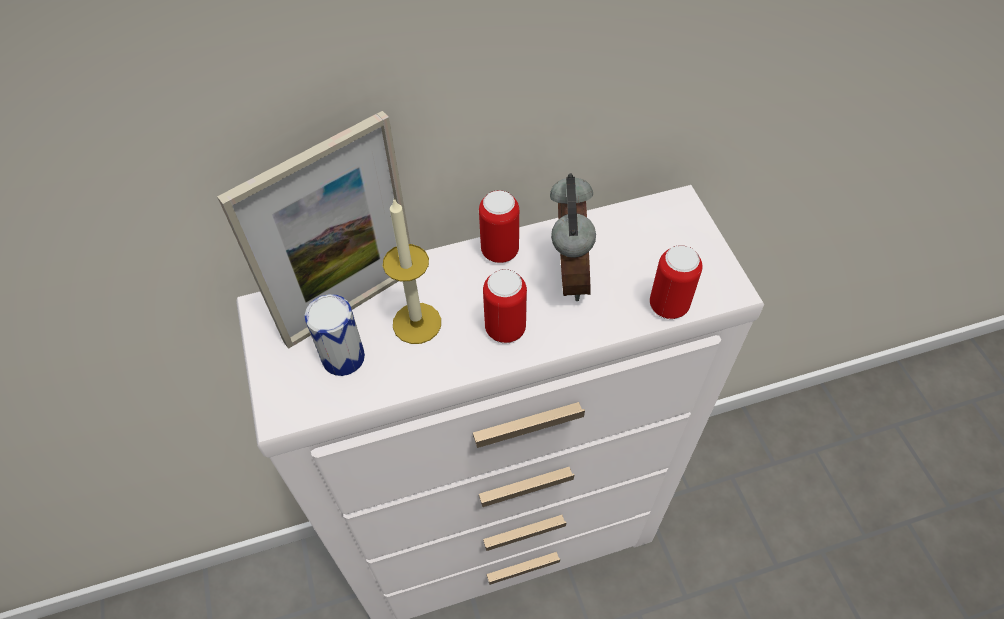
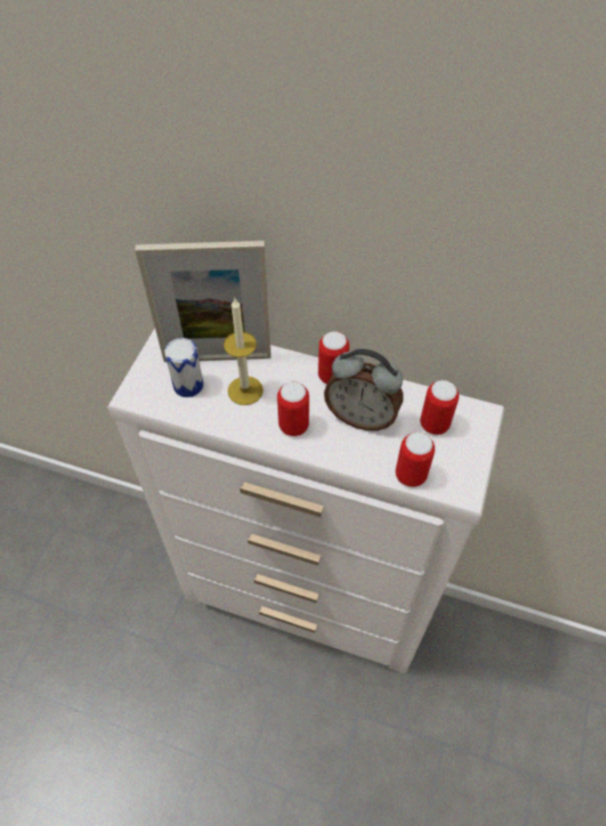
camera: 35 degrees right, 0 degrees up
(567, 276) = (361, 416): alarm clock -> alarm clock turned 75 degrees clockwise
(645, 240) = (434, 424): none -> can

